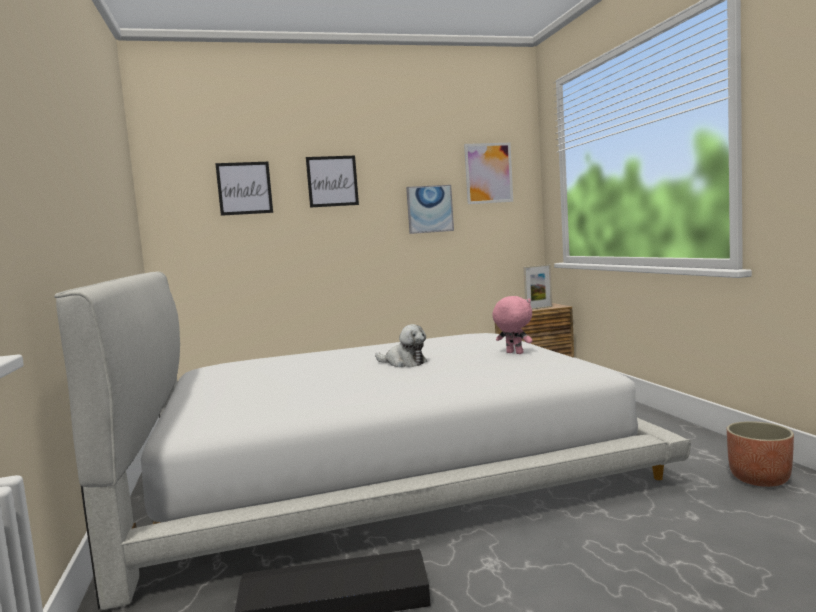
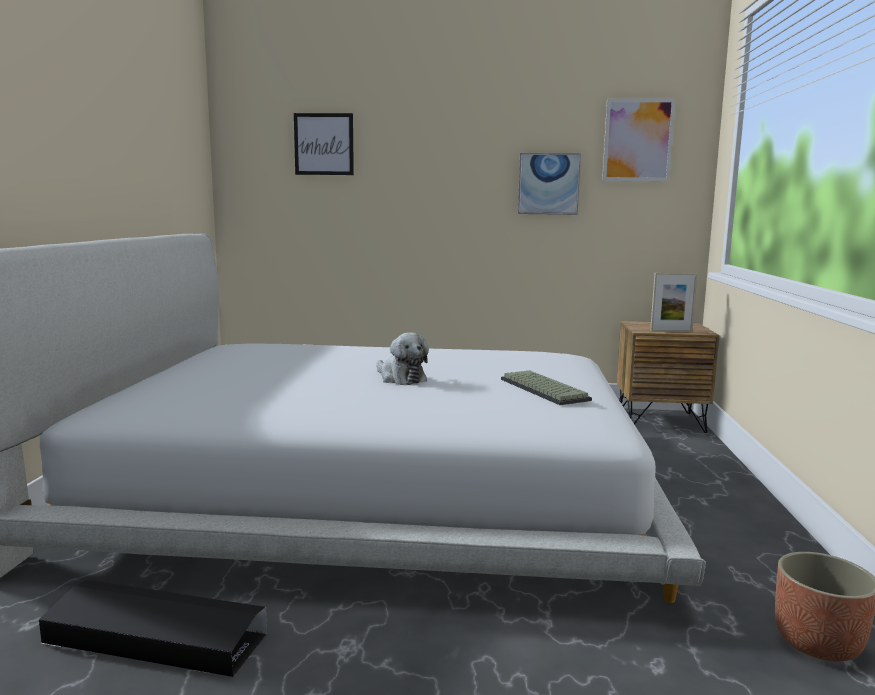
camera: 20 degrees right, 5 degrees up
(332, 181) = (426, 141): picture -> none
(514, 353) = (541, 389): pink plush toy -> keyboard

